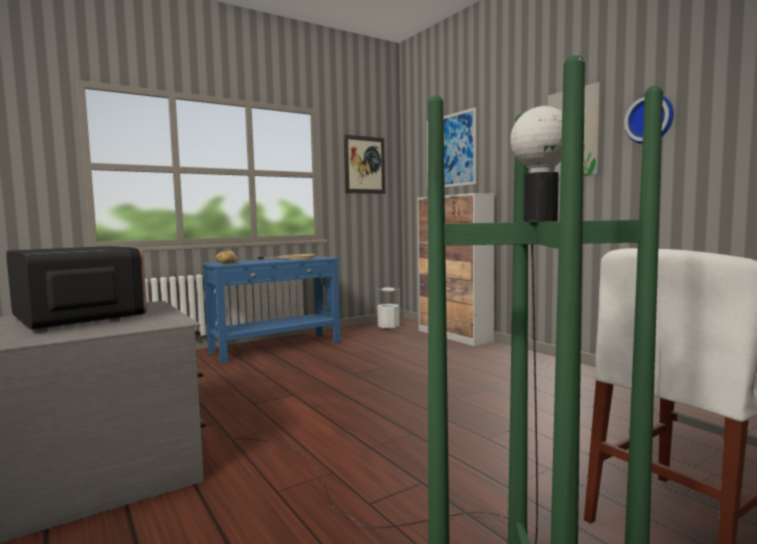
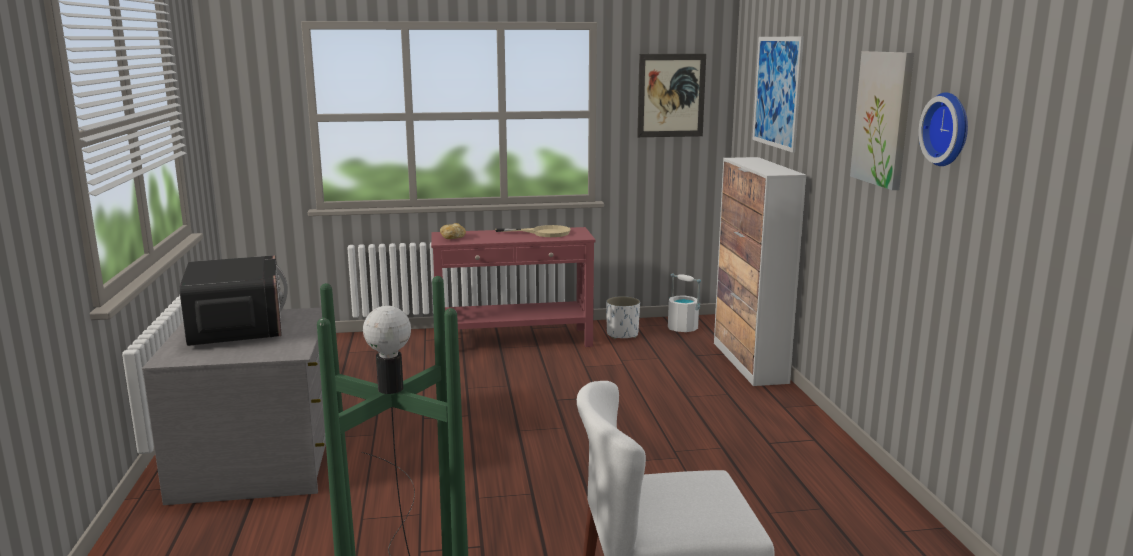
camera: 25 degrees right, 10 degrees up
(277, 347) = (514, 341): blue console table -> red console table
(352, 334) = (622, 334): none -> white planter

